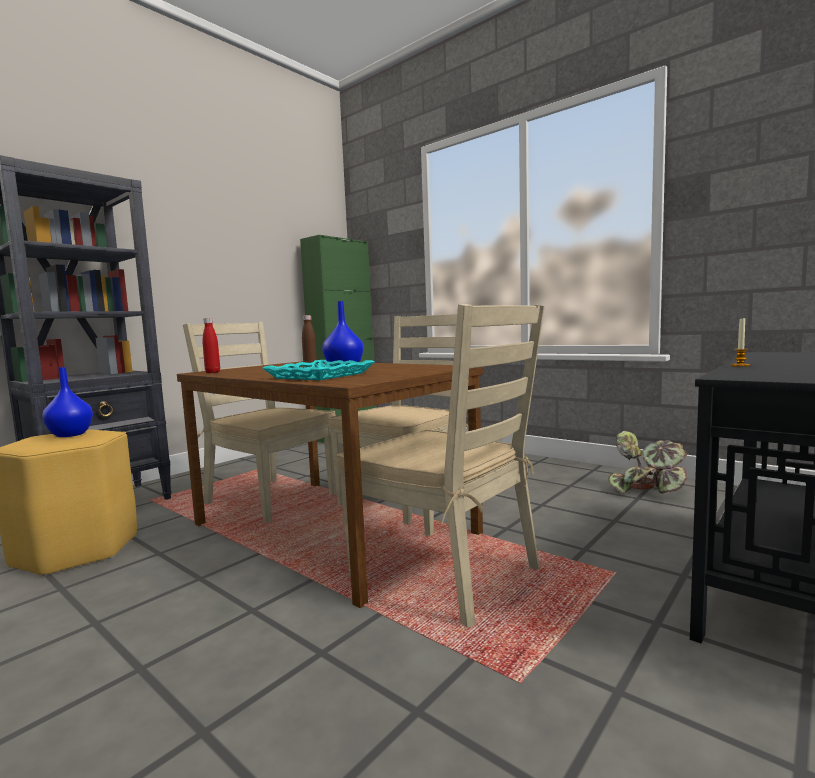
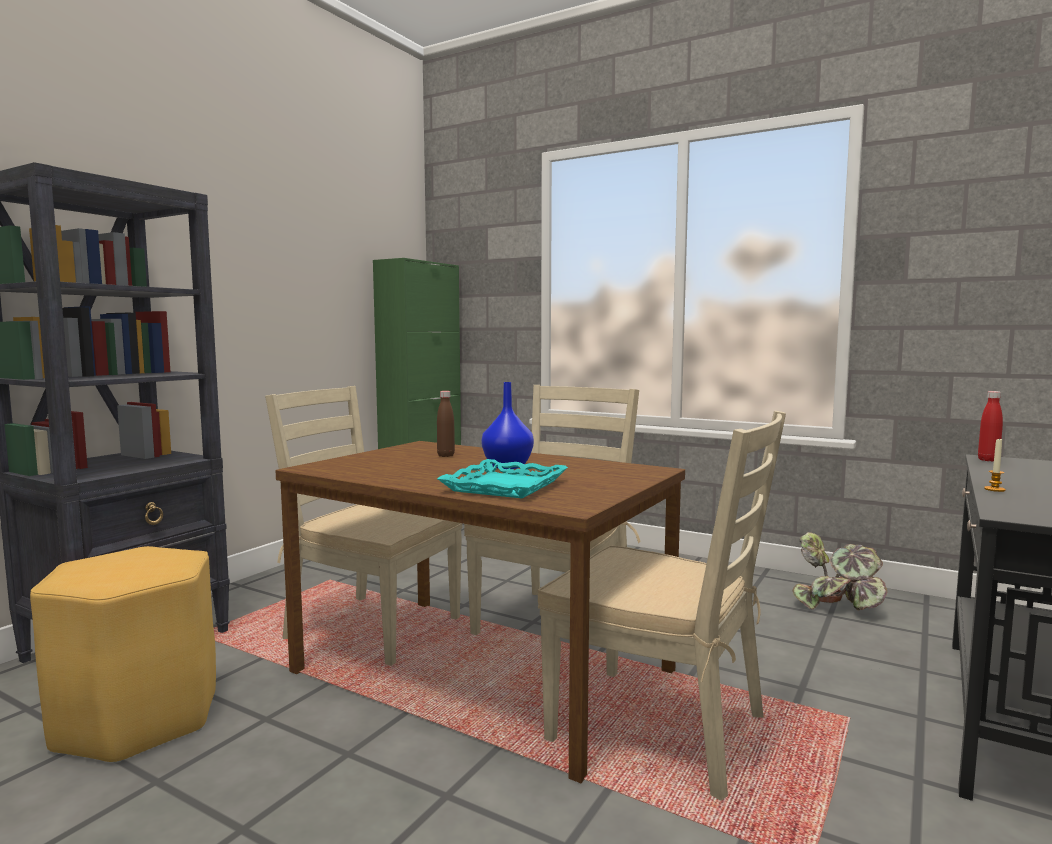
camera: 10 degrees left, 0 degrees up
(71, 434) = (133, 558): blue vase -> none
(212, 372) = (329, 469): red bottle -> red bottle (988, 460)

